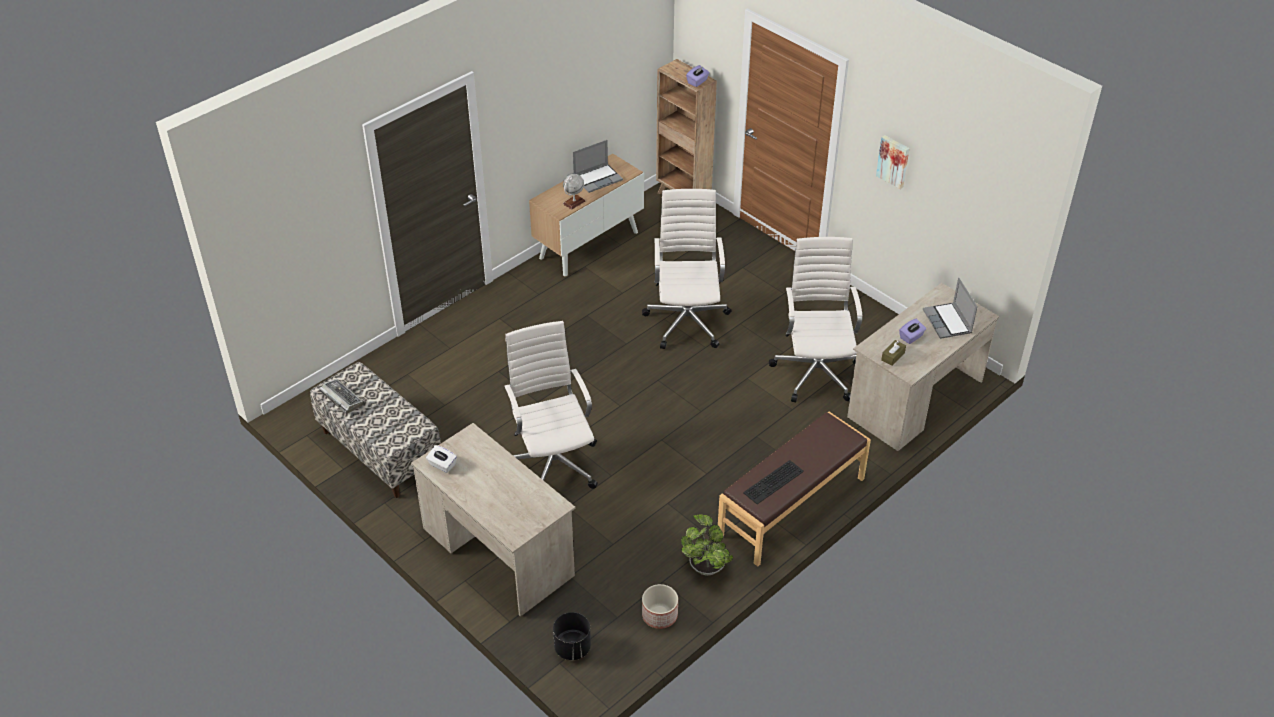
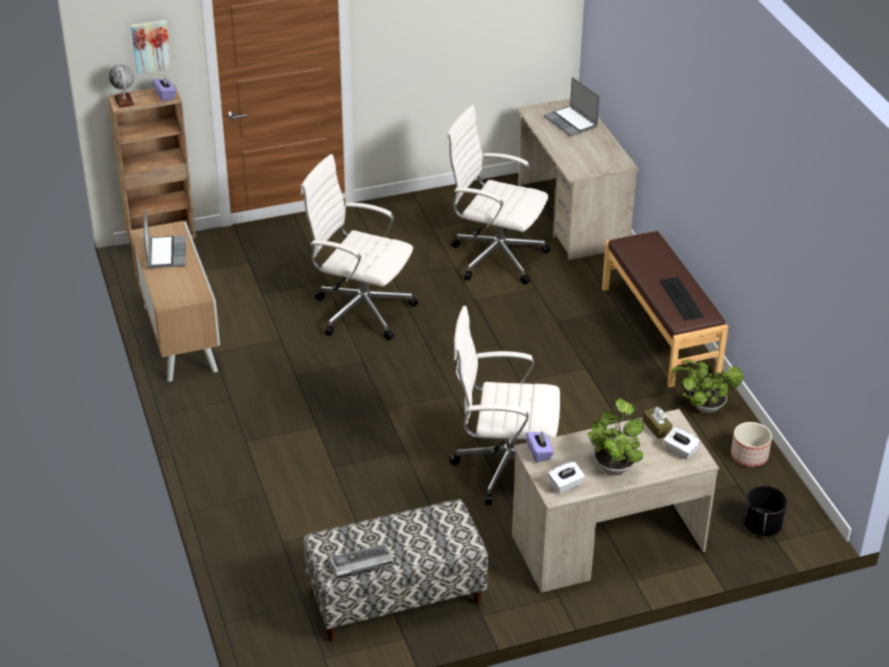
camera: 65 degrees left, 5 degrees down
(480, 486) = (614, 465): none -> potted plant
(520, 521) = (680, 451): none -> white tissue box
(574, 202) = (192, 281): globe -> globe (124, 101)
(893, 161) = (422, 29): picture -> picture (150, 45)
(893, 356) = (595, 164): brown tissue box -> brown tissue box (656, 427)
(911, 337) = (577, 147): purple tissue box -> purple tissue box (539, 453)
(948, 322) = (572, 122): laptop -> laptop turned 45 degrees clockwise

